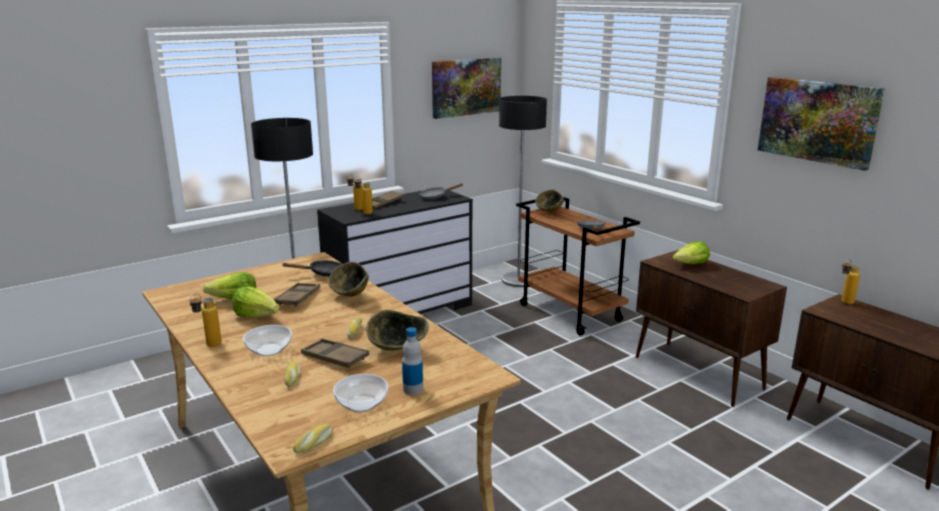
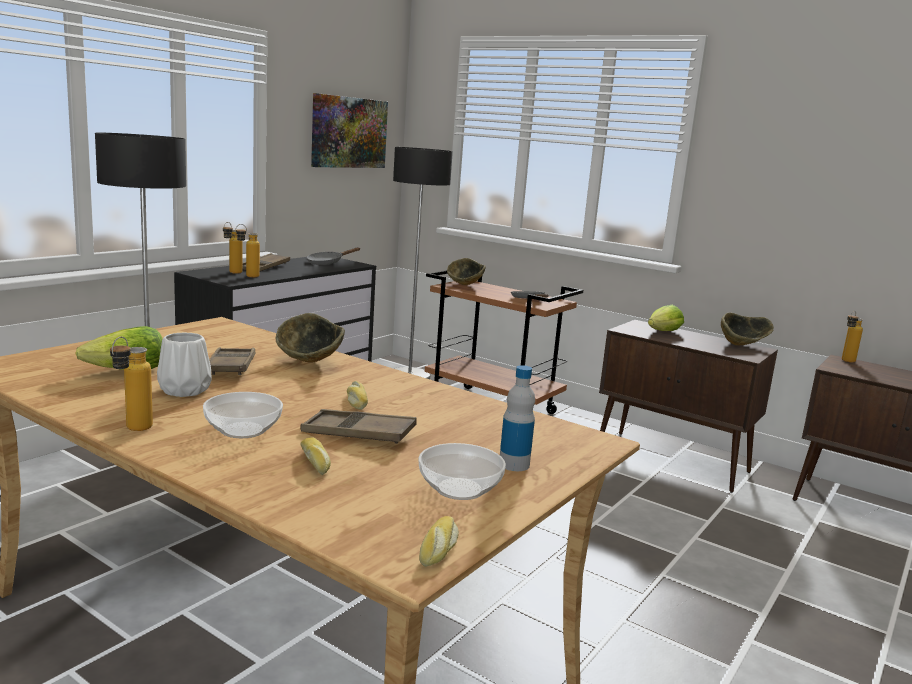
camera: 20 degrees left, 5 degrees down
(257, 316) = (184, 390): lettuce -> white vase
(323, 274) = (244, 339): black frying pan -> none
(397, 349) = (441, 419): bowl -> bowl (742, 345)
(818, 121) = (803, 163): picture -> none

